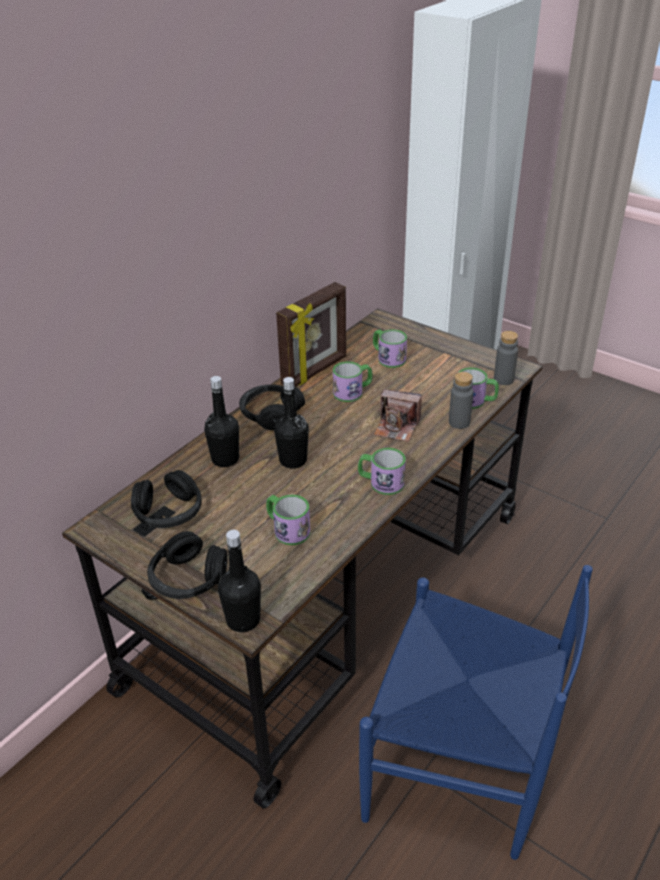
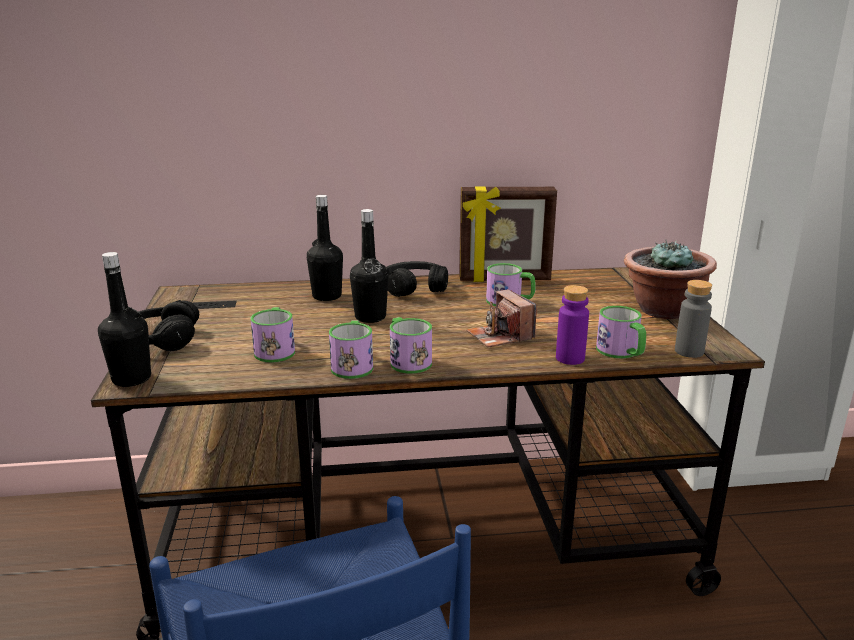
camera: 45 degrees right, 15 degrees down
(169, 512) = (229, 304): black headphones -> none
(388, 357) = (590, 295): mug -> mug (353, 365)
(444, 350) = (662, 310): none -> potted plant
(459, 422) = (570, 358): grey bottle -> purple bottle

